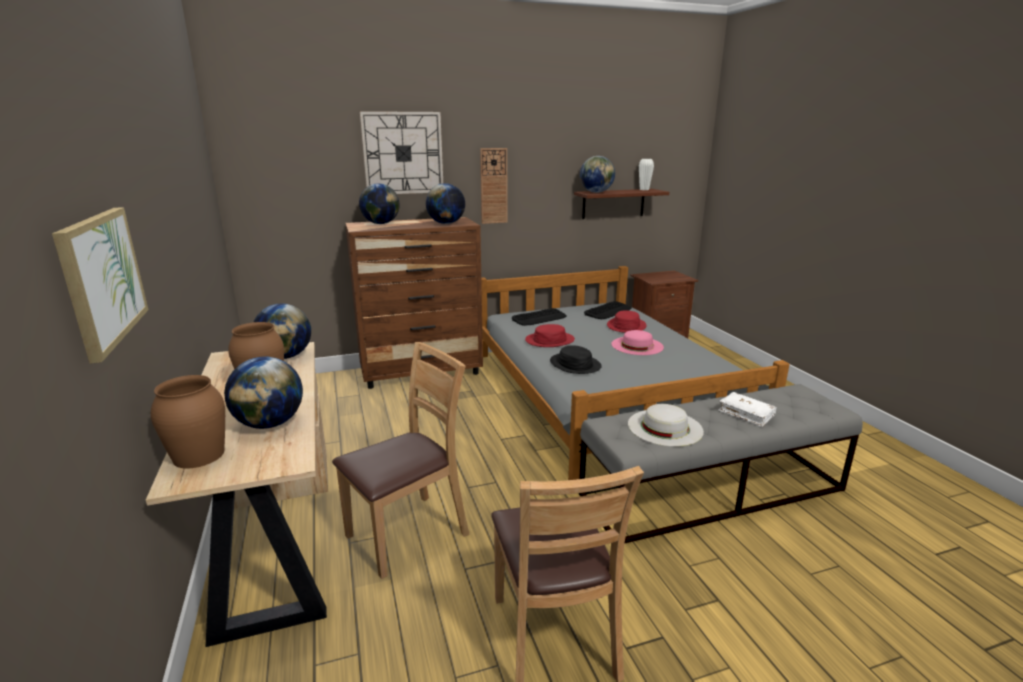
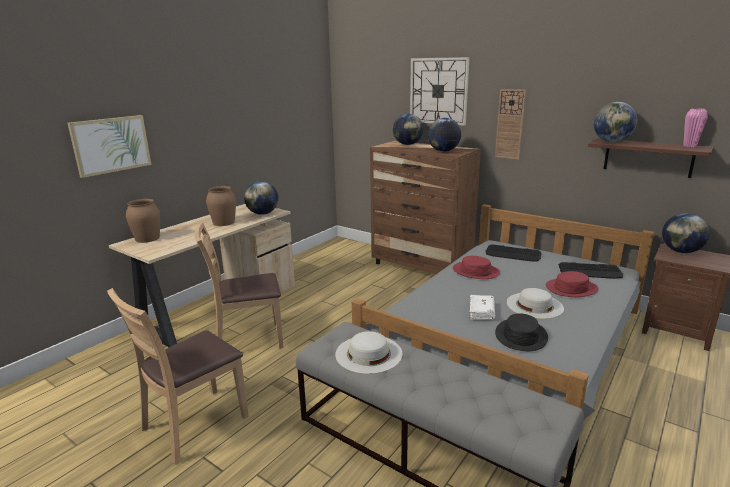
camera: 55 degrees right, 0 degrees up
(270, 424) = (186, 238): globe -> globe (681, 251)
(408, 533) = (248, 340): brown chair -> brown chair turned 150 degrees clockwise
(575, 364) = (447, 293): black hat -> black hat (520, 336)
(637, 345) = (534, 305): pink hat -> white hat
(644, 189) = (689, 146): white vase -> pink vase
(746, 414) = (446, 387): white book -> white book (481, 312)

